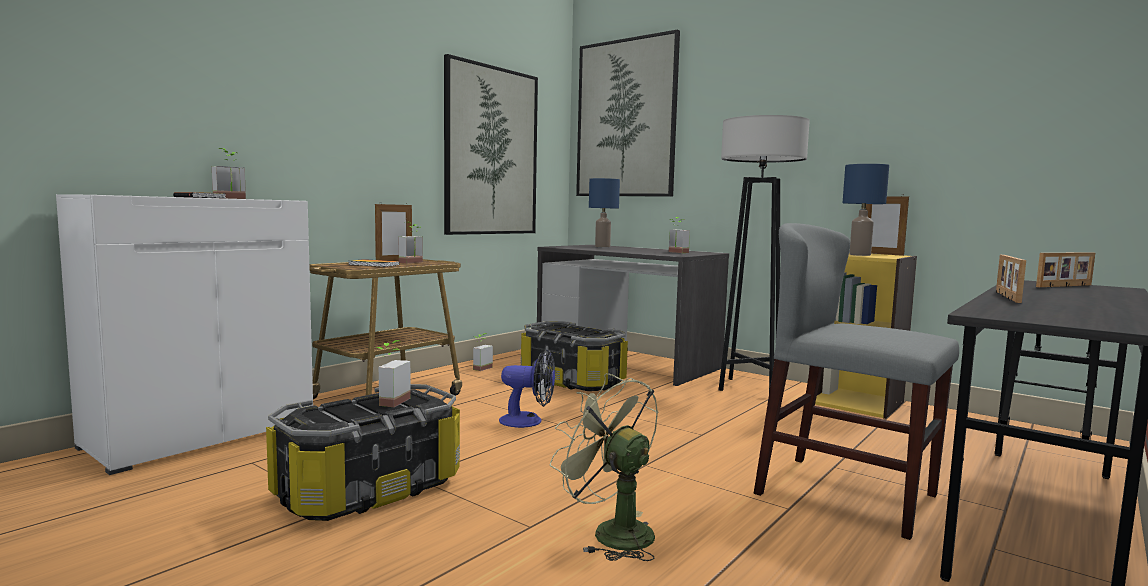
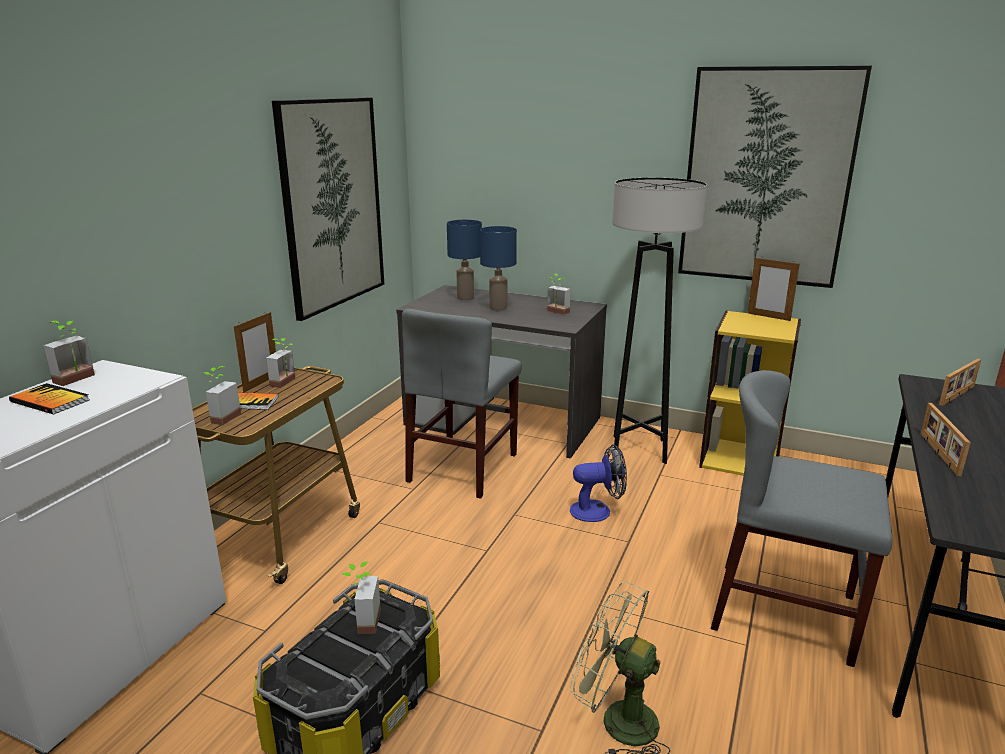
camera: 15 degrees left, 15 degrees up
(479, 368) = (353, 458): potted plant -> potted plant (221, 417)
(528, 421) = (455, 552): fan -> fan (597, 510)
(571, 381) = (463, 467): storage box -> grey chair
(626, 119) = (479, 143): picture -> picture (766, 178)
(860, 255) = (754, 327): blue table lamp -> blue table lamp (499, 308)

